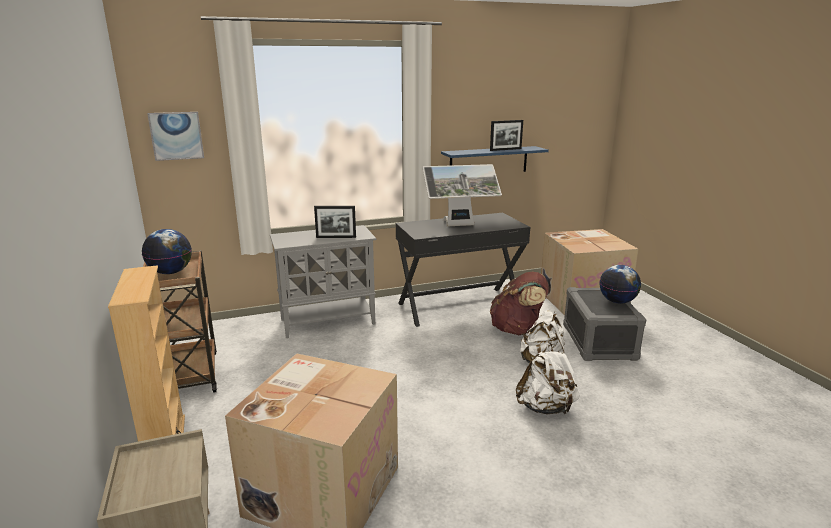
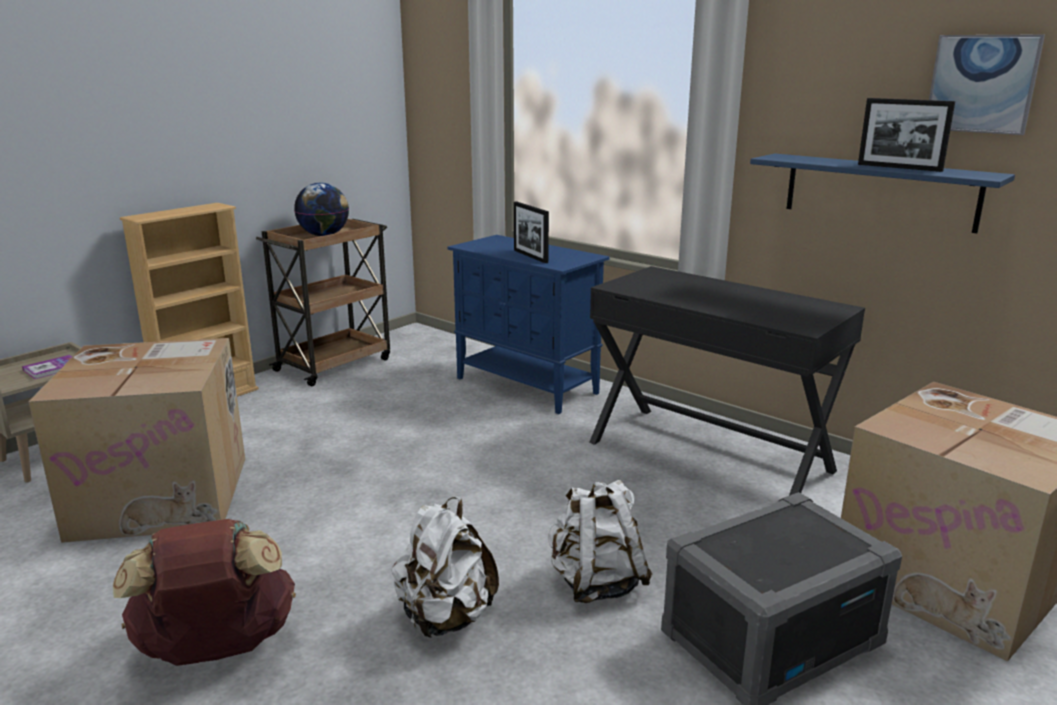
camera: 60 degrees right, 0 degrees up
(171, 463) = (53, 368): none -> book
(176, 136) = (439, 85): picture -> picture (982, 84)
(328, 321) = (528, 386): grey cabinet -> blue cabinet
(460, 225) = (714, 296): monitor -> none
(517, 329) = (696, 529): brown backpack -> brown backpack (217, 649)
(617, 301) = (808, 561): globe -> none

